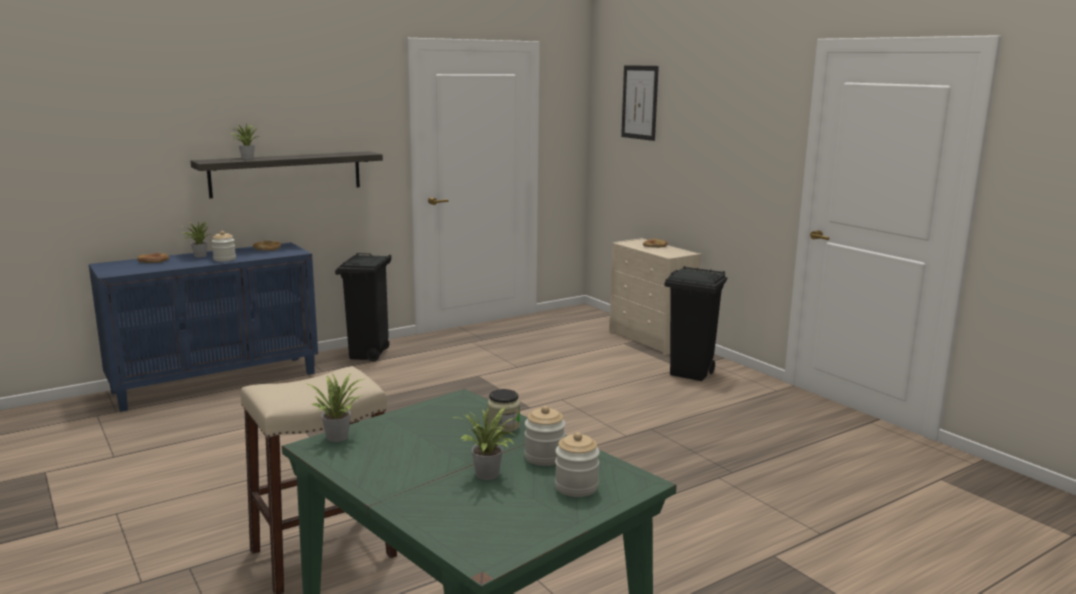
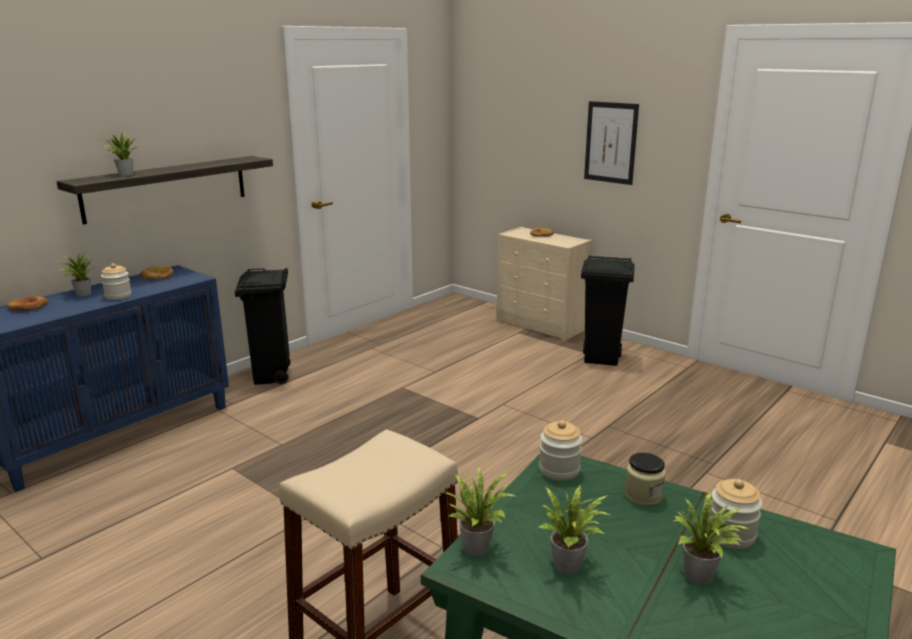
camera: 15 degrees left, 5 degrees up
(396, 455) = (571, 565): none -> potted plant
(576, 487) = (808, 574): jar -> jar (559, 470)
(639, 102) = (513, 90): picture -> picture (610, 142)

